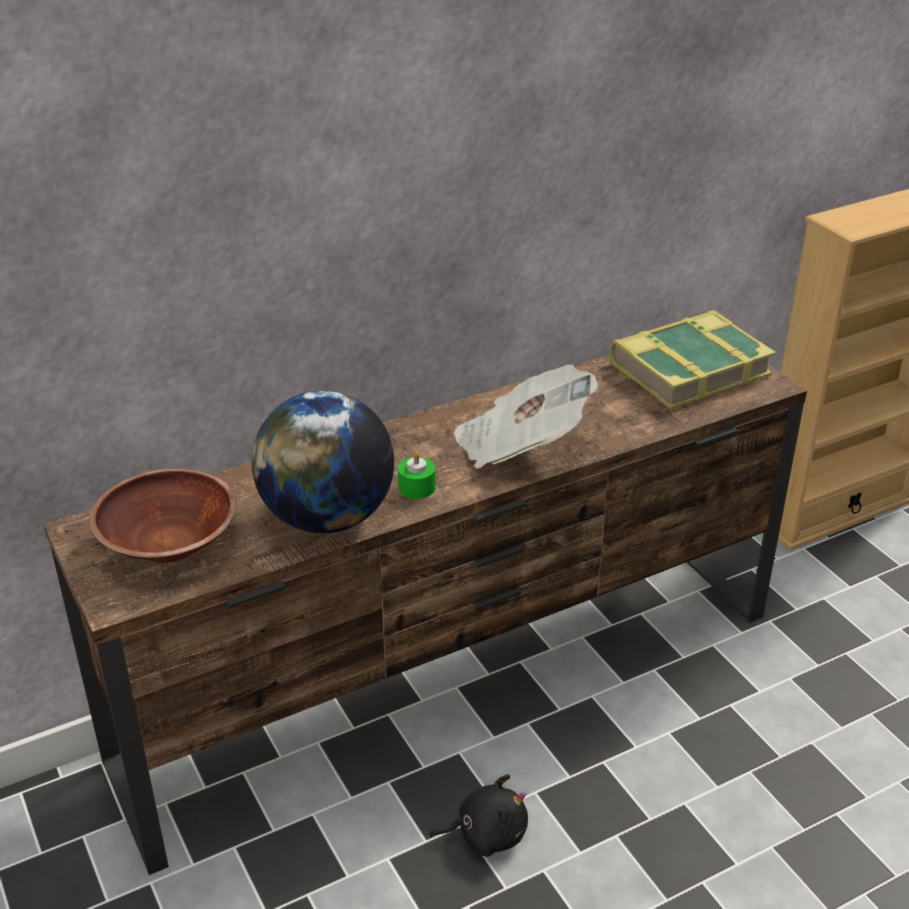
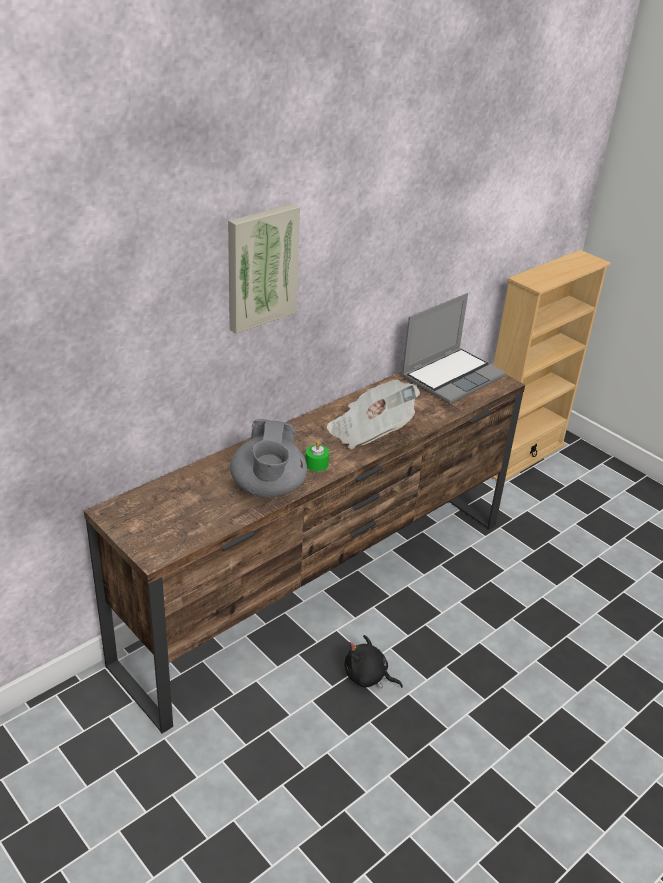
camera: 15 degrees left, 0 degrees up
(169, 545) = (174, 516): brown bowl -> none
(327, 518) = (268, 488): globe -> grey teapot
(336, 169) = (260, 267): none -> picture
(486, 834) = (368, 677): black plush toy -> black plush toy turned 135 degrees counterclockwise
(688, 369) = (452, 376): book -> laptop

